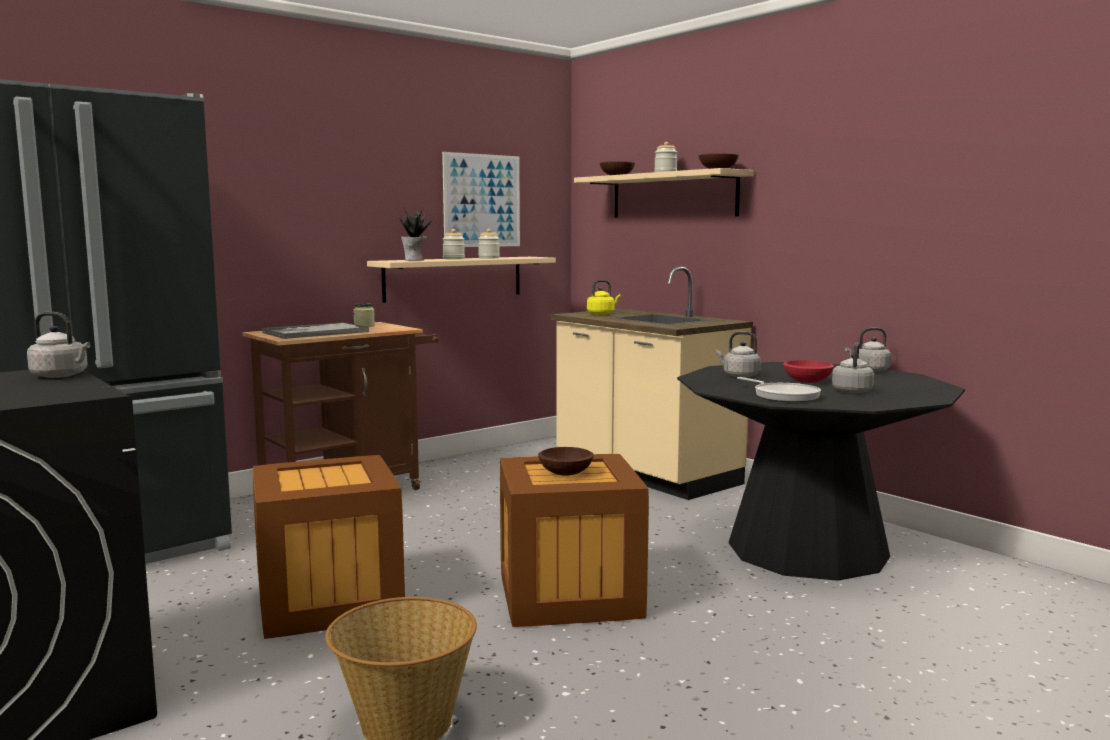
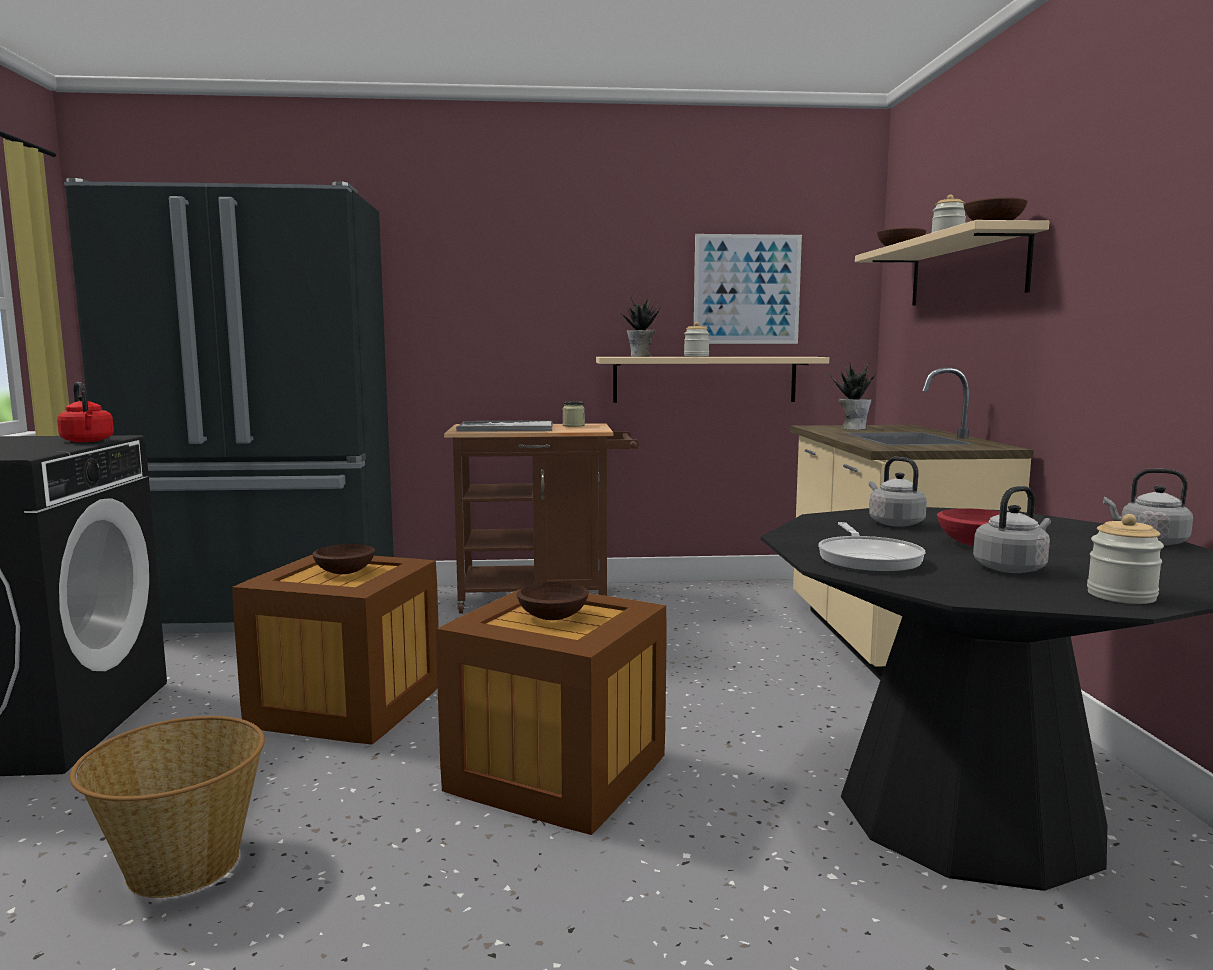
camera: 35 degrees right, 0 degrees up
(62, 376) = (88, 441): grey kettle -> red kettle
(322, 475) = (344, 572): none -> brown bowl
(489, 258) = (741, 356): jar -> jar (1121, 596)
(602, 314) = (853, 428): yellow kettle -> potted plant

